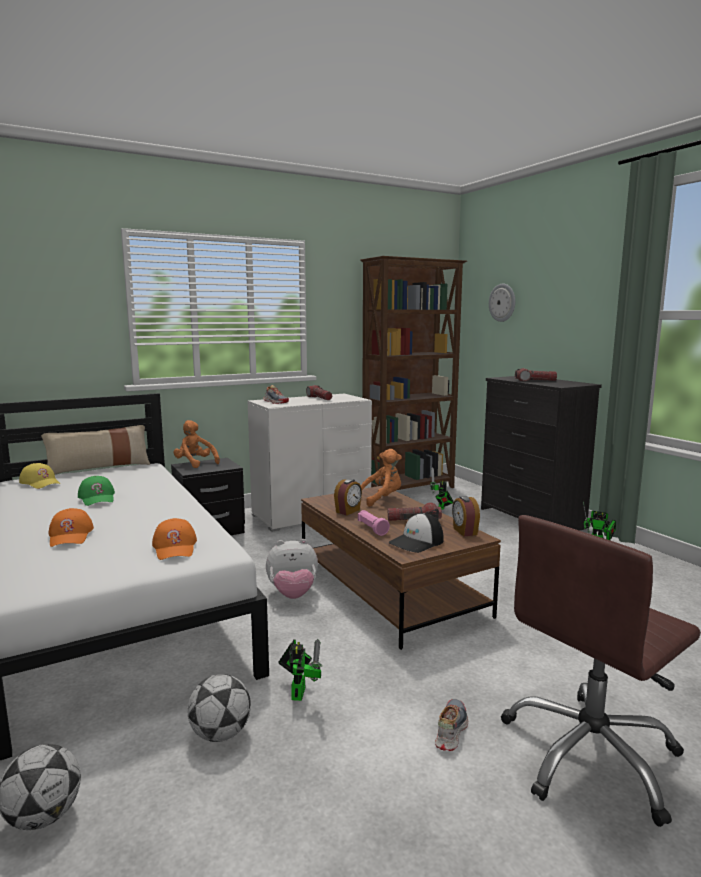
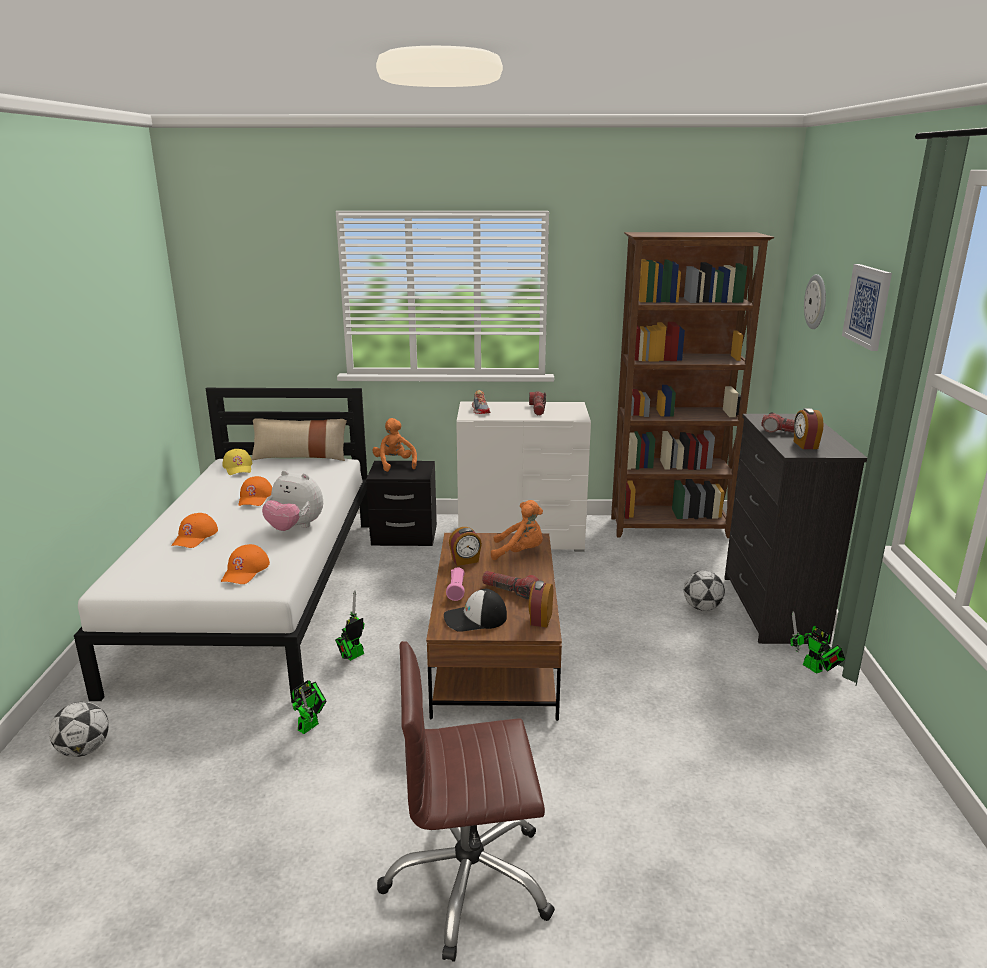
camera: 30 degrees right, 10 degrees up
(97, 498) = (255, 497): green cap -> orange cap
(220, 734) = (225, 737): football -> football (701, 607)
(293, 595) = (402, 630): plush toy -> plush toy (295, 528)
(441, 508) = (676, 565): toy robot -> toy robot (352, 656)
(450, 730) = (383, 807): shoe -> none
(557, 383) = (805, 445): none -> alarm clock
(568, 289) = (868, 306): none -> picture

